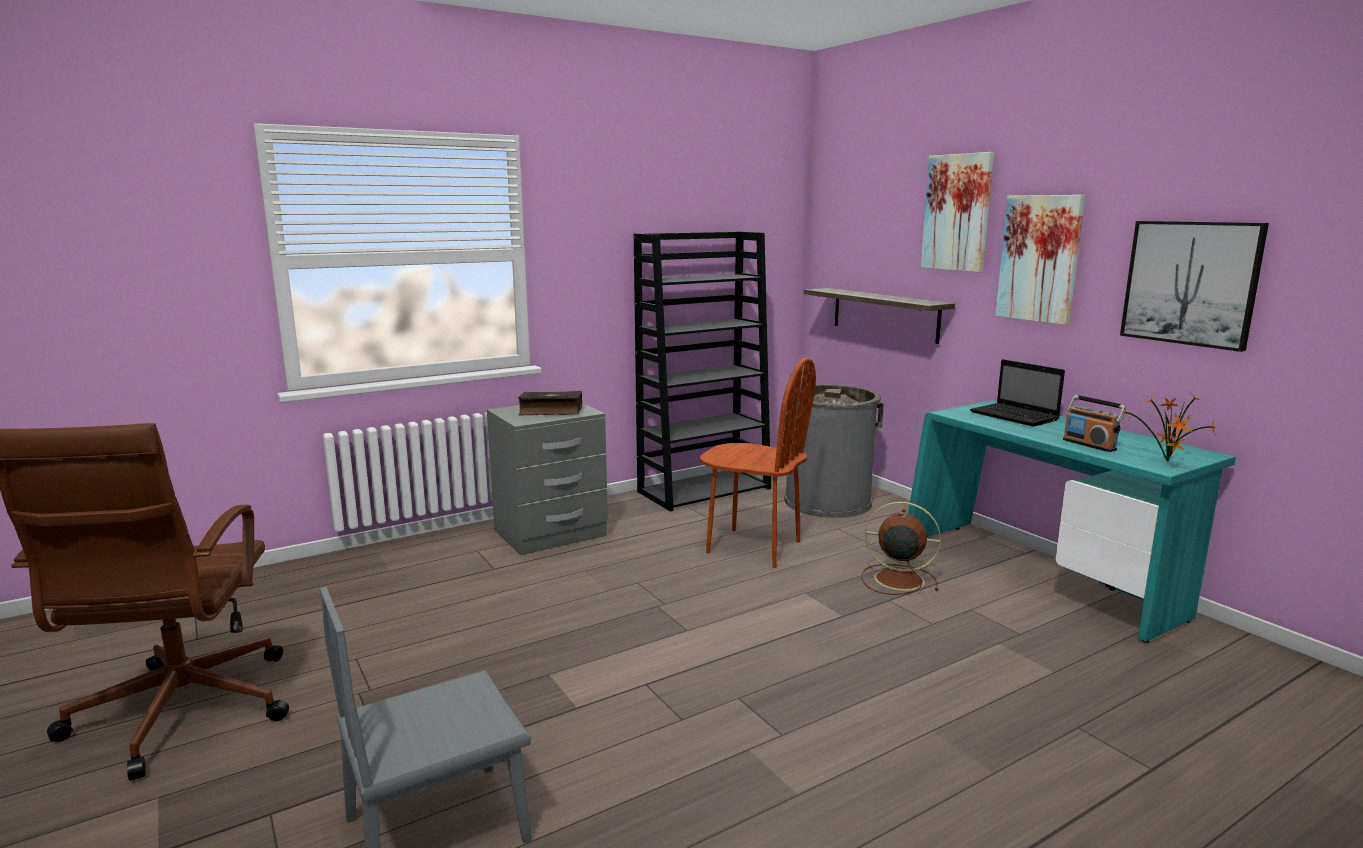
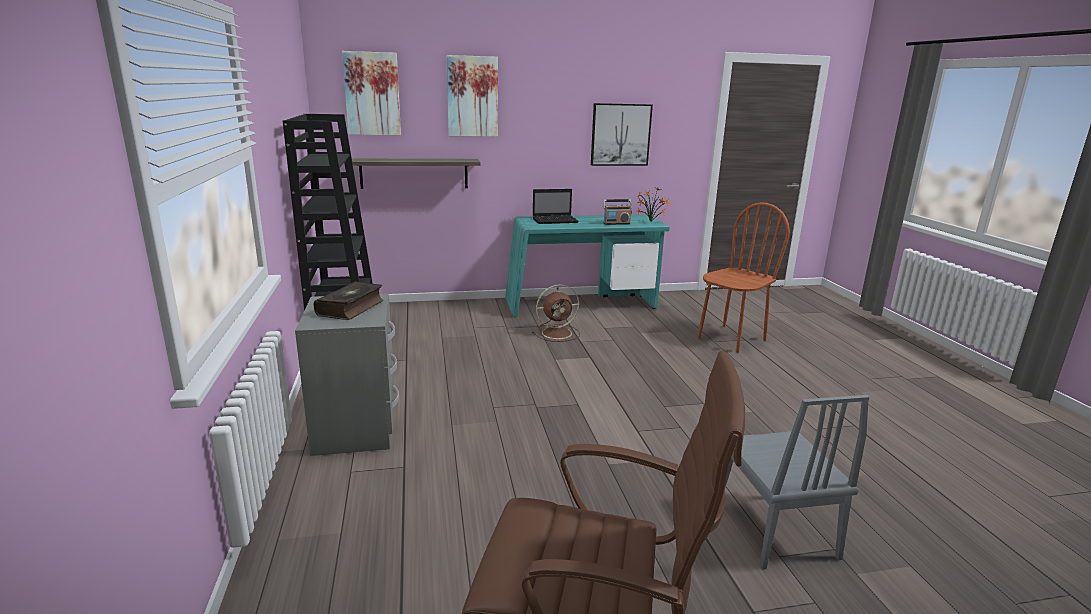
camera: 70 degrees left, 5 degrees up
(753, 547) = (475, 357): brown chair -> brown chair (731, 339)
(827, 501) = (427, 319): grey trash can -> none
(896, 579) = (558, 333): brown fan -> brown fan turned 150 degrees counterclockwise
(1040, 258) = (537, 126): picture -> picture (372, 94)

